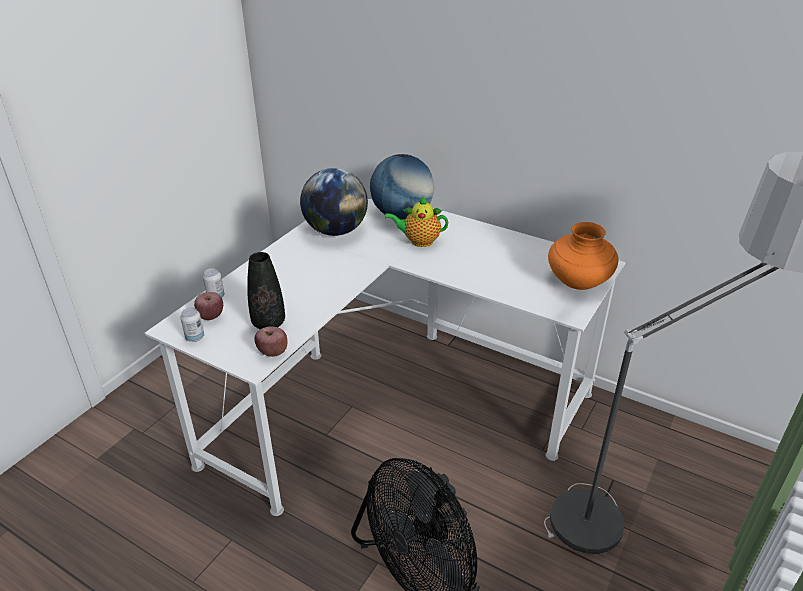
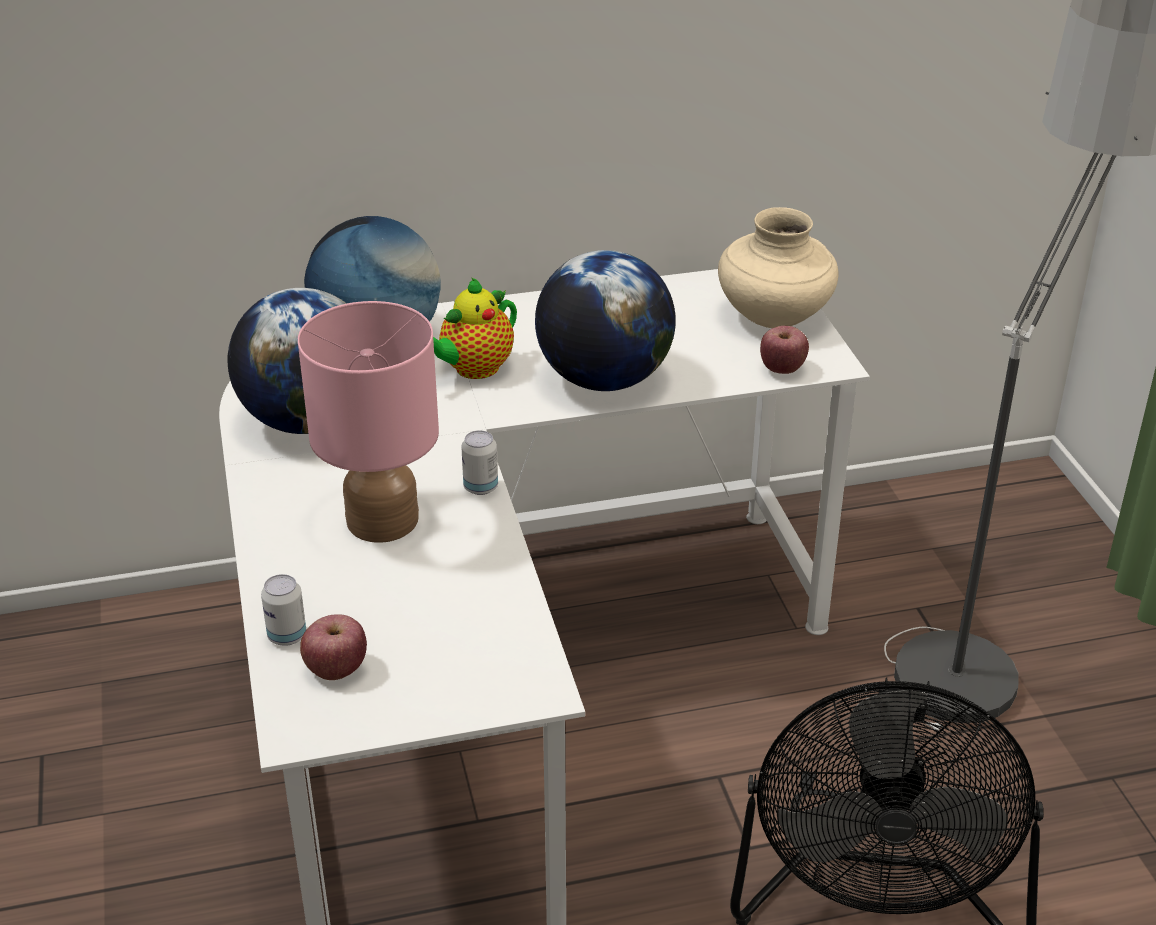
camera: 45 degrees left, 0 degrees up
(195, 337) = (369, 715): can -> can (480, 487)
(268, 323) = (453, 619): black vase -> none
(273, 352) = (534, 653): apple -> apple (782, 369)
(302, 276) = (381, 521): none -> pink table lamp
(461, 270) = (604, 380): none -> globe
(578, 282) = (774, 317): orange vase -> beige vase

